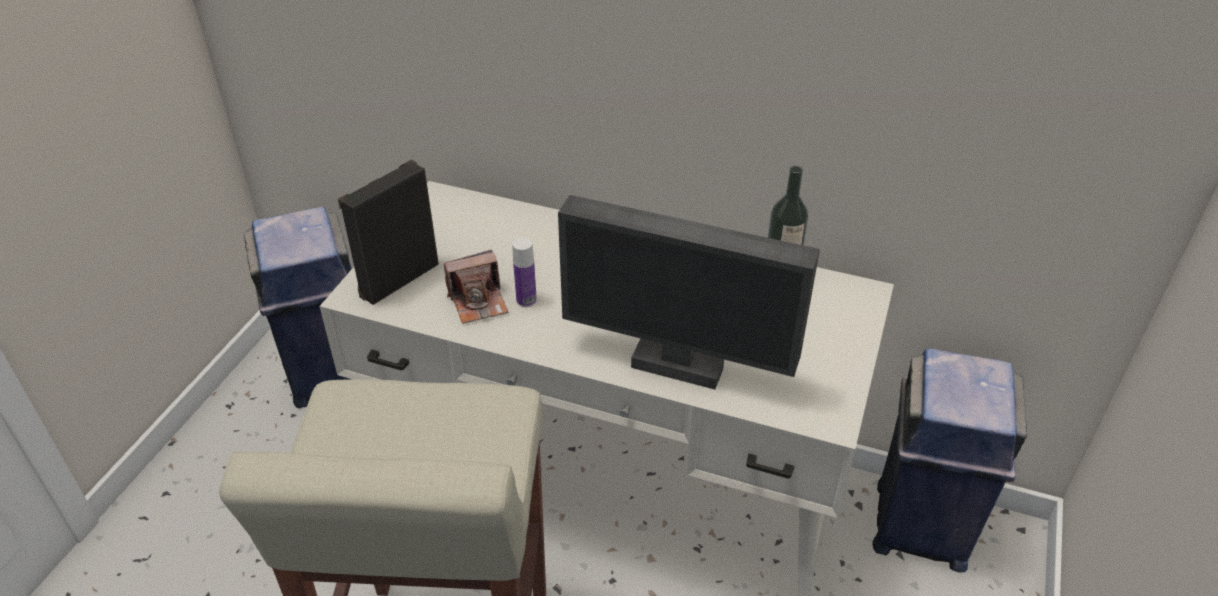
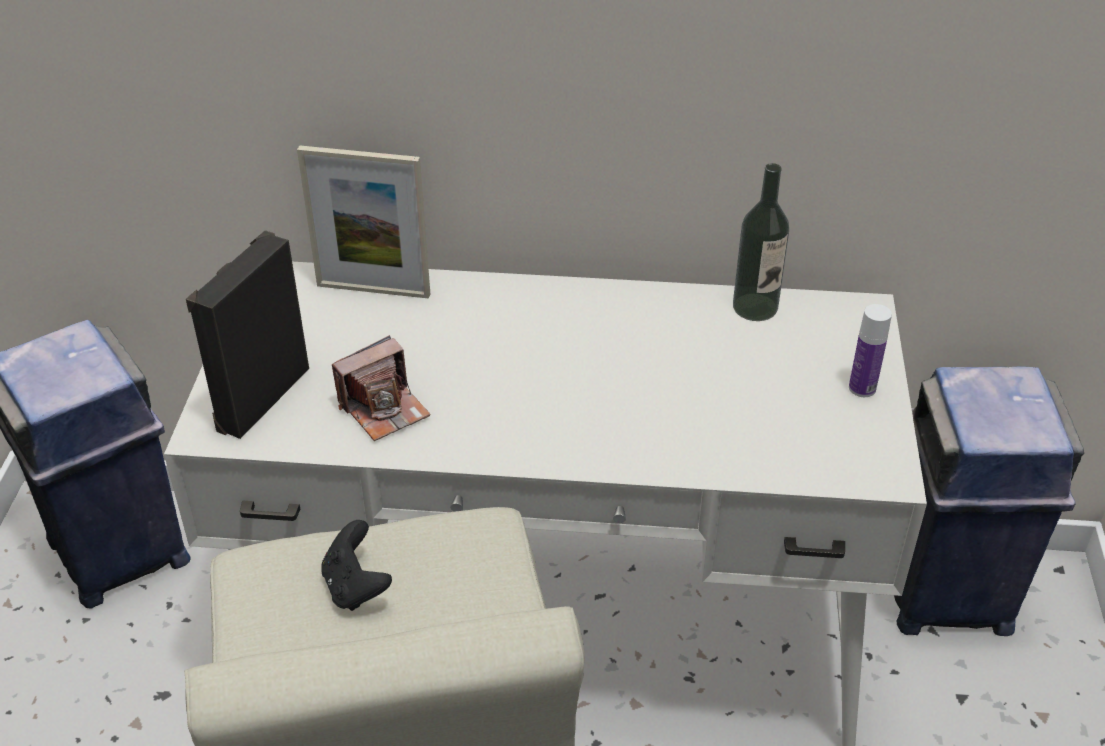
camera: 15 degrees left, 0 degrees up
(402, 423) = (356, 587): none -> black game controller
(505, 216) = (373, 290): none -> picture frame
(526, 300) = (447, 395): bottle -> bottle (862, 388)
(678, 366) = (675, 443): monitor -> none

